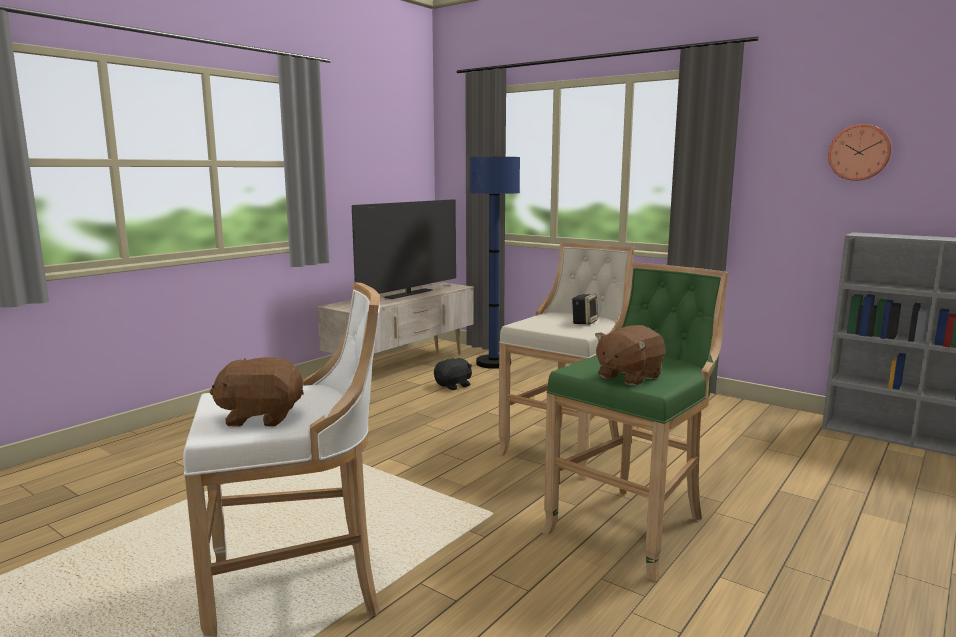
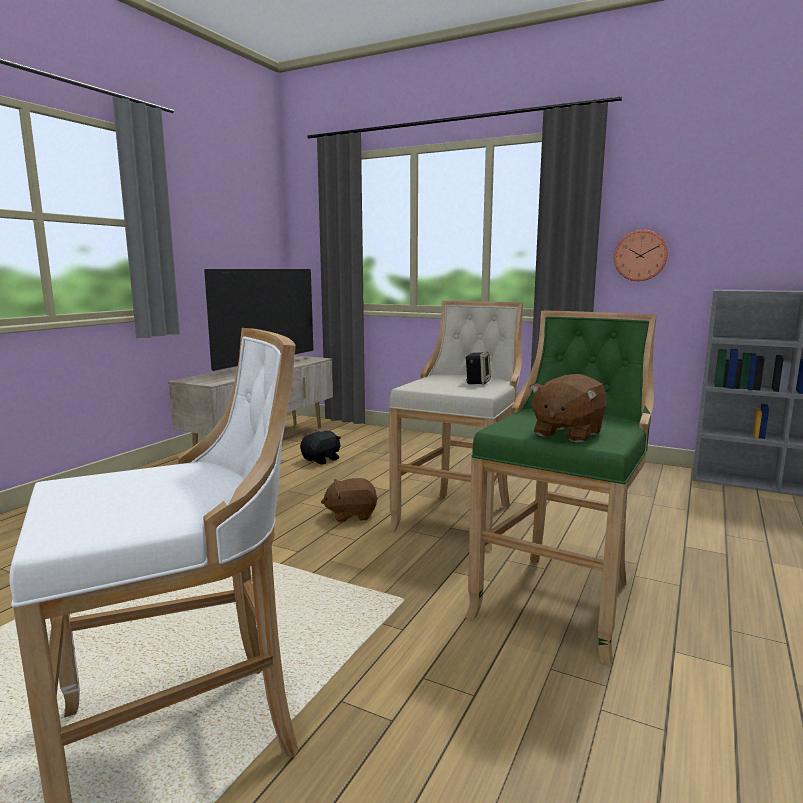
camera: 10 degrees left, 0 degrees up
(261, 417) = (128, 509): brown plush toy -> brown plush toy (351, 515)
(493, 363) = (357, 435): blue floor lamp -> none
(859, 152) = (720, 211): wall clock -> wall clock (640, 255)

